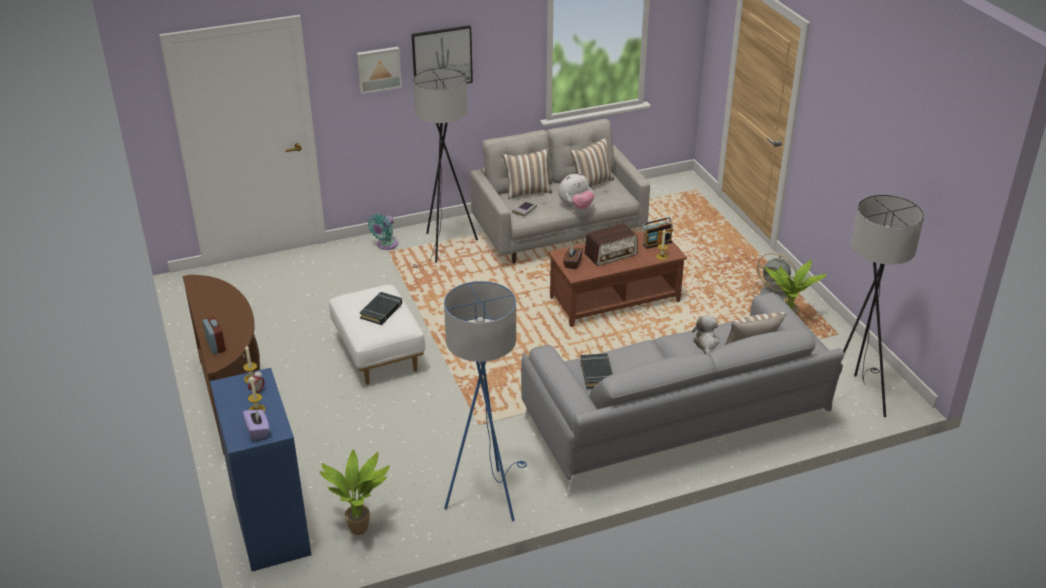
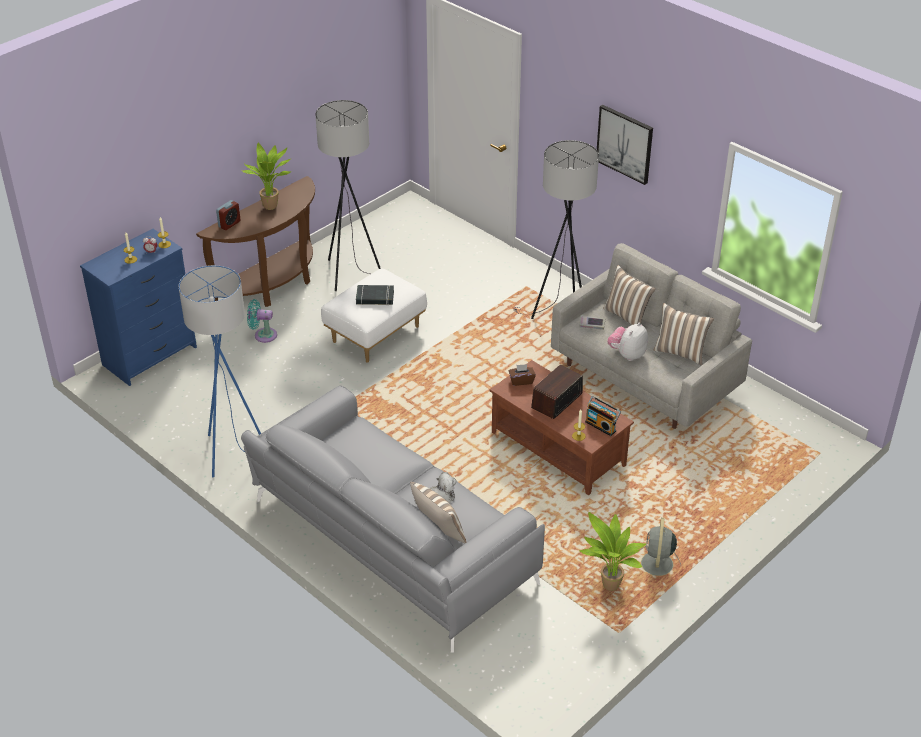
camera: 65 degrees right, 5 degrees up
(258, 431) = (108, 268): purple tissue box -> none
(361, 528) = (168, 400): potted plant -> potted plant (272, 207)
(378, 69) = (572, 120): picture -> none
(386, 245) = (536, 281): turquoise fan -> turquoise fan (263, 335)
(576, 206) = (627, 354): plush toy -> plush toy turned 90 degrees clockwise
(597, 374) = (349, 440): black book -> none
(611, 254) = (556, 401): radio -> radio turned 90 degrees clockwise
(852, 396) = (514, 665): grey floor lamp -> grey floor lamp (353, 273)

